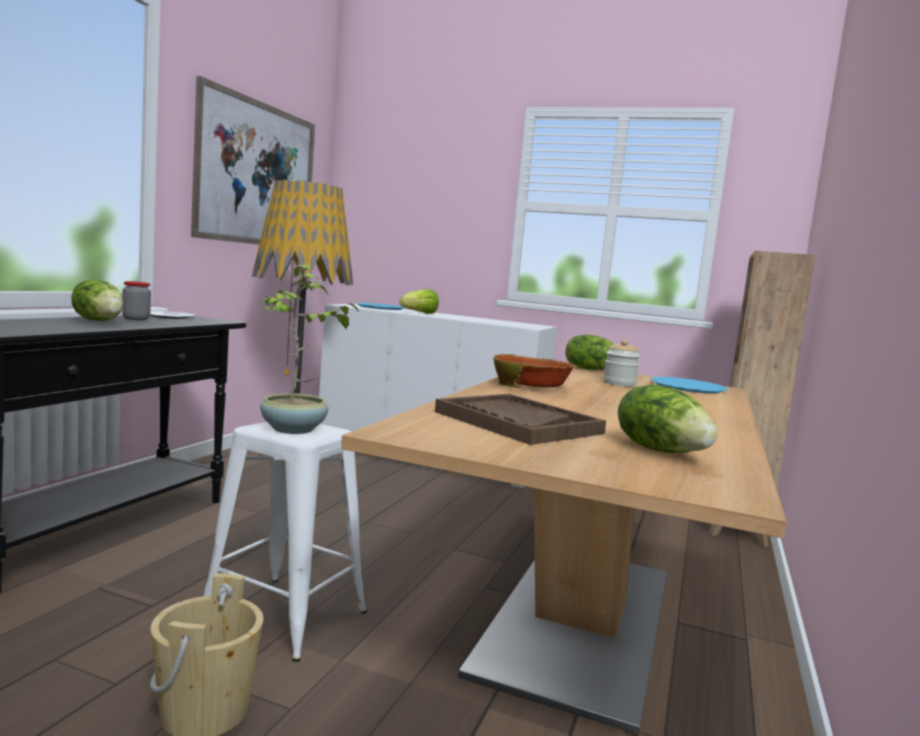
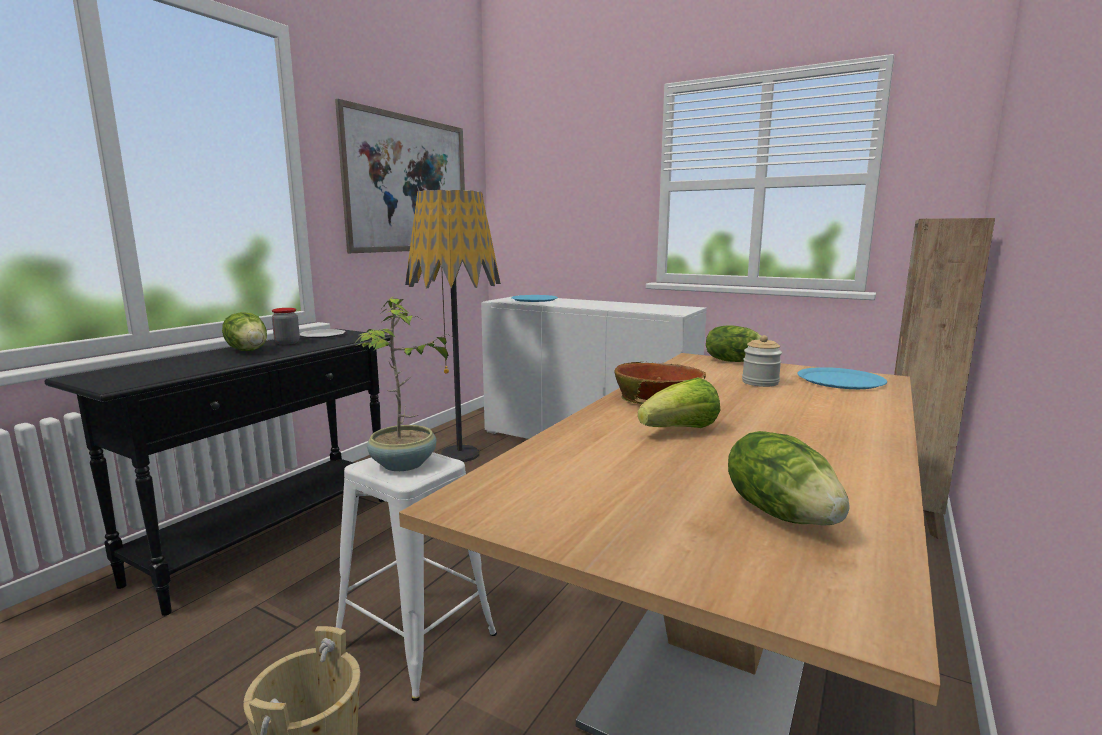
camera: 10 degrees right, 5 degrees up
(420, 313) = (569, 304): lettuce -> lettuce (680, 430)
(517, 422) = (616, 468): brown tray -> none

